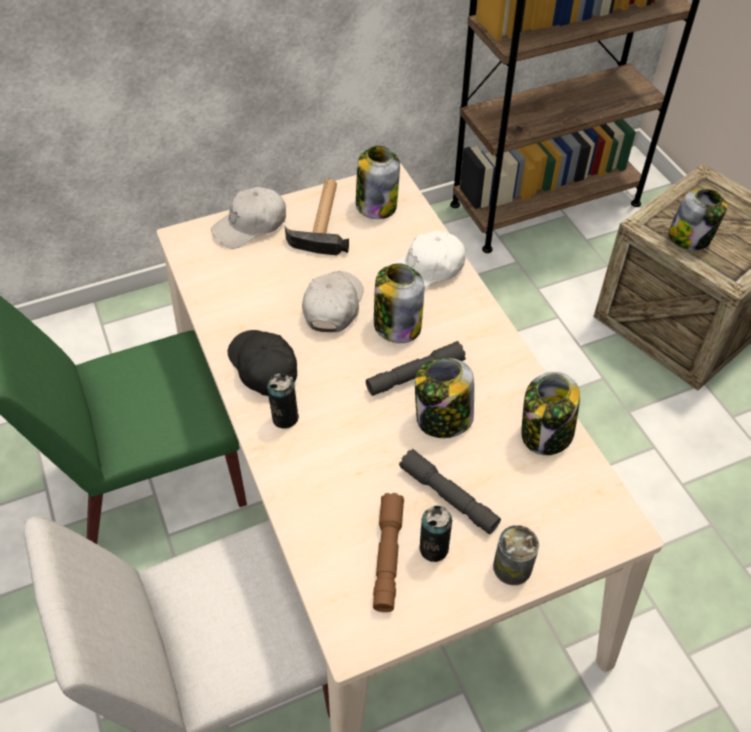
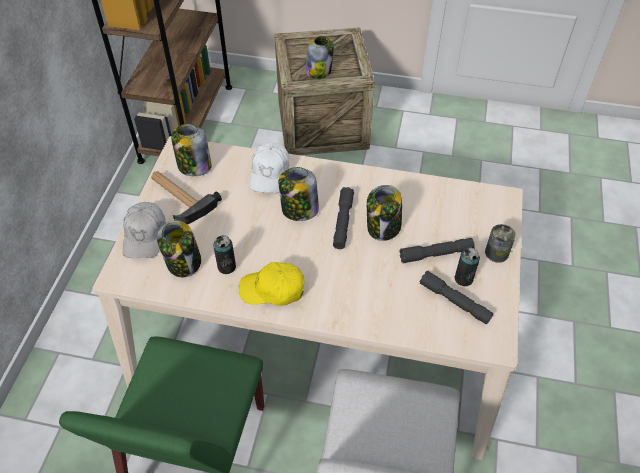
camera: 55 degrees left, 0 degrees up
(263, 366) = (273, 290): black cap -> yellow cap
(285, 418) = (322, 299): can -> can (226, 267)
(333, 306) = (256, 230): white cap -> none
(388, 556) = (454, 301): brown flashlight -> grey flashlight
(546, 434) = (427, 192): jar -> jar (184, 262)

